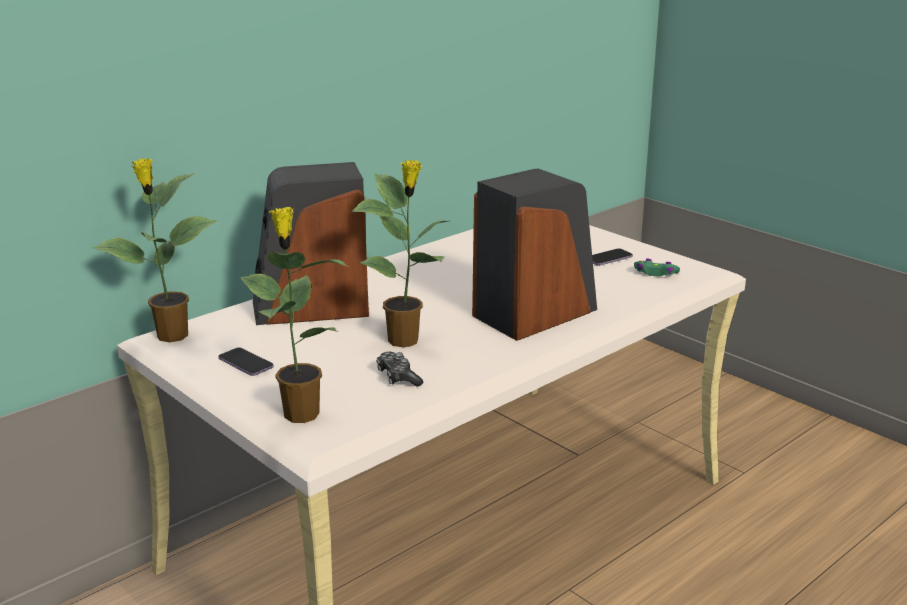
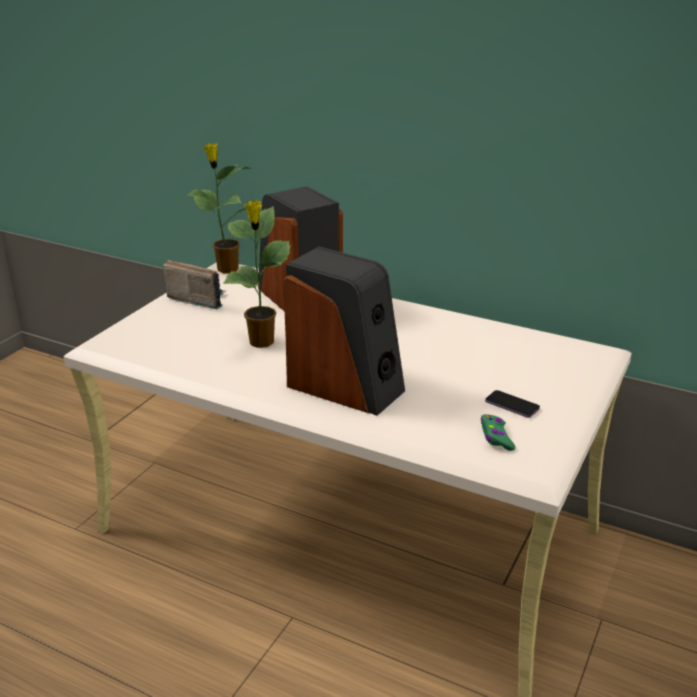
camera: 70 degrees right, 5 degrees up
(246, 363) = (198, 299): phone -> radio
(300, 413) = (135, 330): potted plant -> none
(398, 377) = (199, 352): game controller -> none

